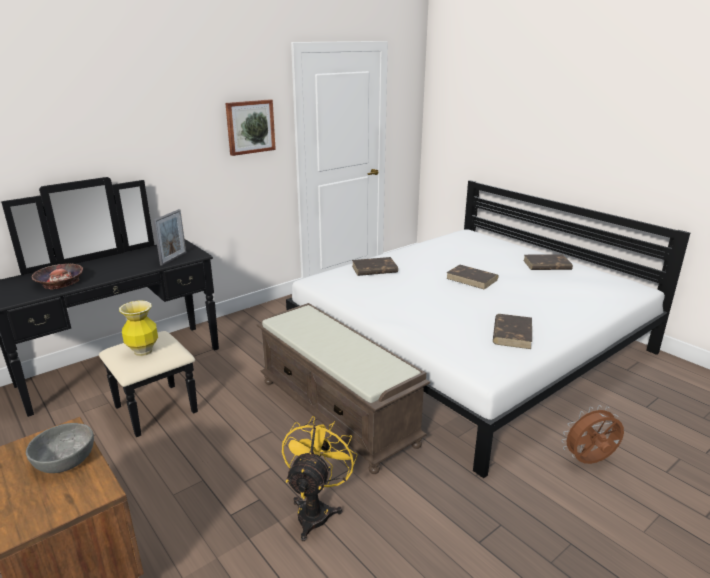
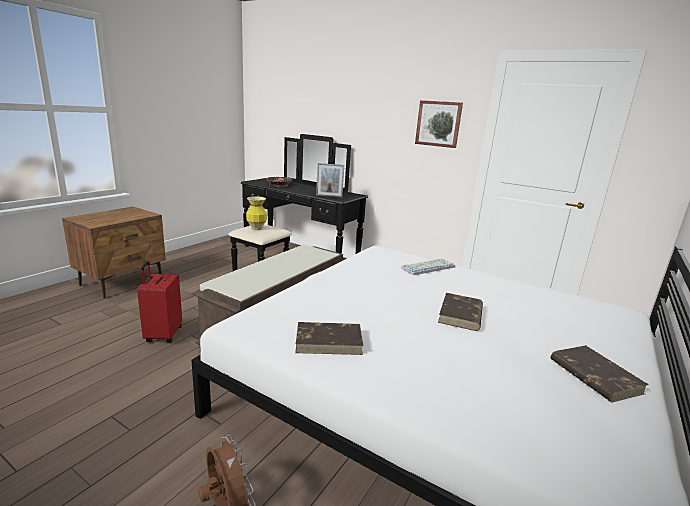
camera: 70 degrees right, 5 degrees down
(64, 460) = (124, 217): grey bowl -> none
(316, 510) = (163, 335): yellow fan -> red suitcase
(374, 269) = (428, 267): brown book -> keyboard

